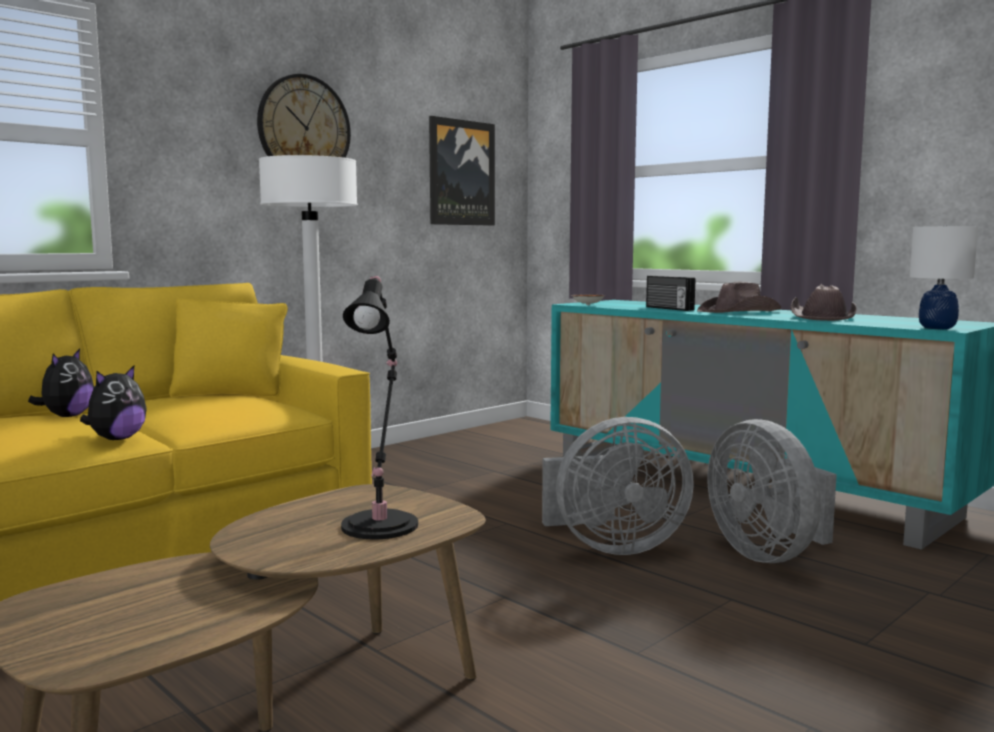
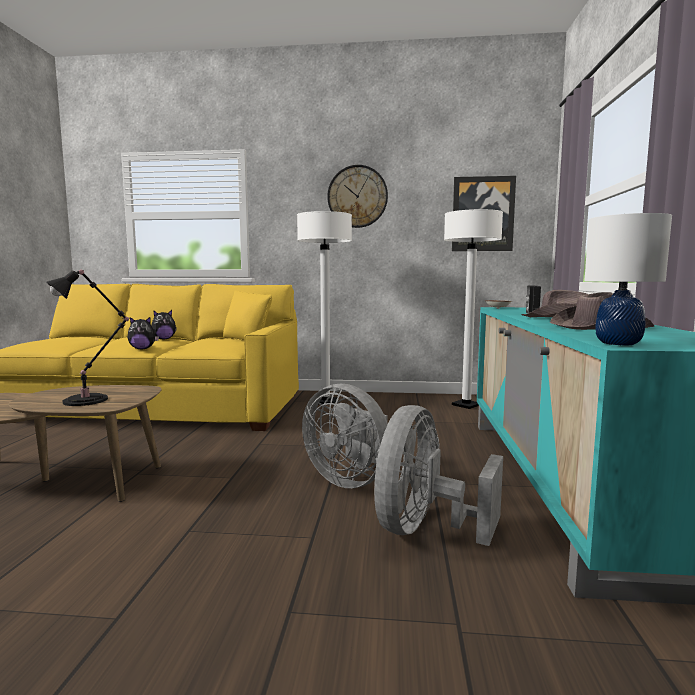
camera: 50 degrees right, 0 degrees up
(489, 443) = (466, 405): none -> white floor lamp

